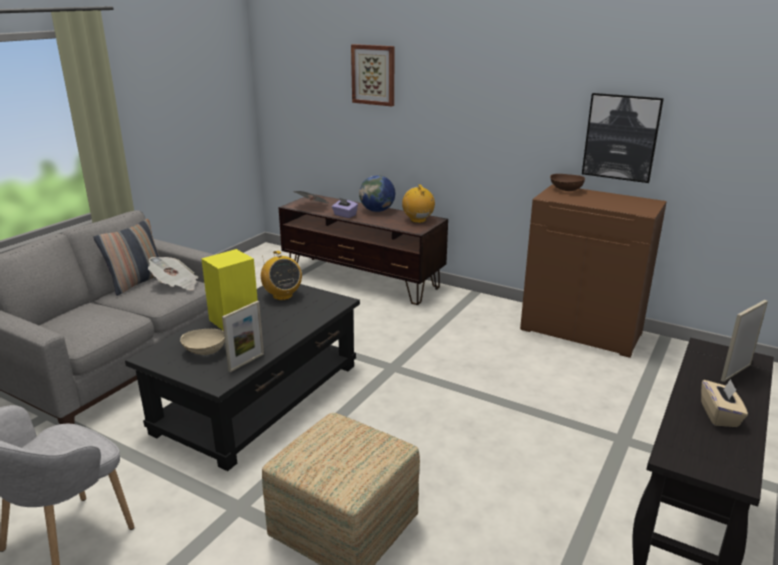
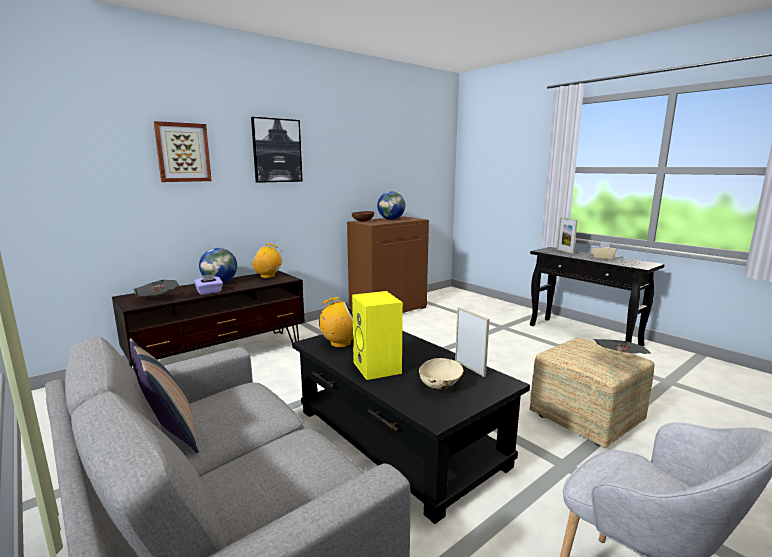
camera: 70 degrees left, 10 degrees down
(175, 285) = (234, 398): newspaper -> newspaper (619, 360)
(610, 199) = (391, 219): none -> globe
(621, 137) = (376, 183): picture -> picture (277, 150)

